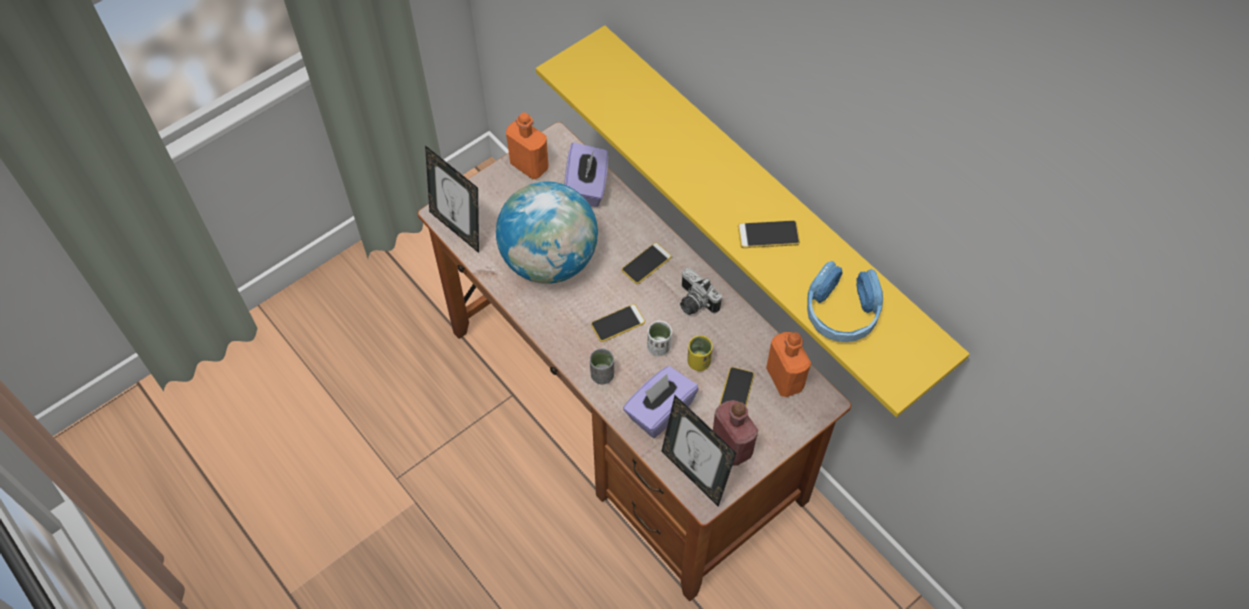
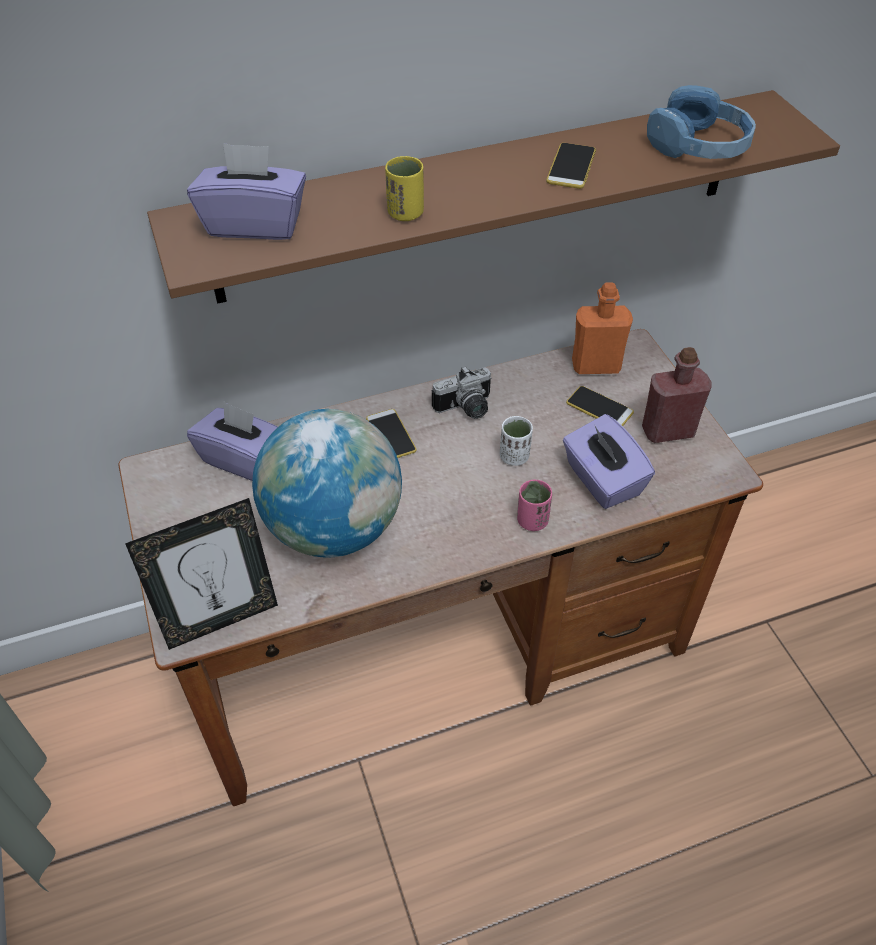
camera: 70 degrees left, 10 degrees down
(529, 166) = (169, 509): orange bottle -> none
(602, 375) = (532, 521): grey cup -> pink cup
(615, 82) = (255, 224): none -> purple tissue box
(617, 323) = (463, 485): phone -> none
(694, 474) = (696, 473): picture frame -> none
(698, 362) = (548, 427): yellow cup -> yellow cup (405, 213)
(767, 202) = (482, 196): yellow shelf -> brown shelf

